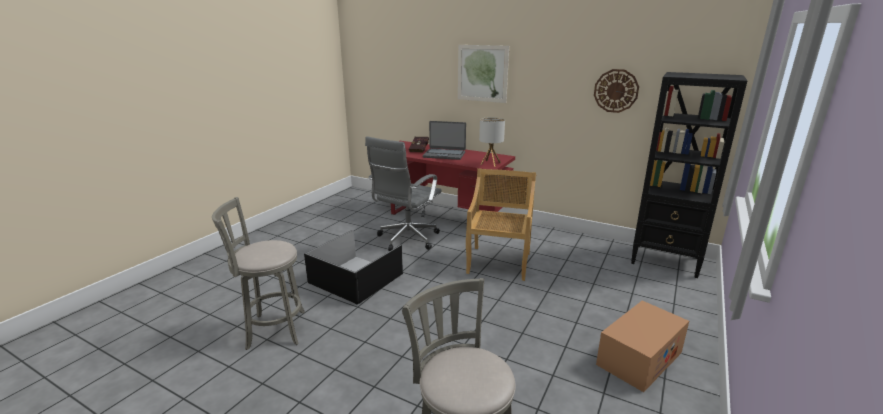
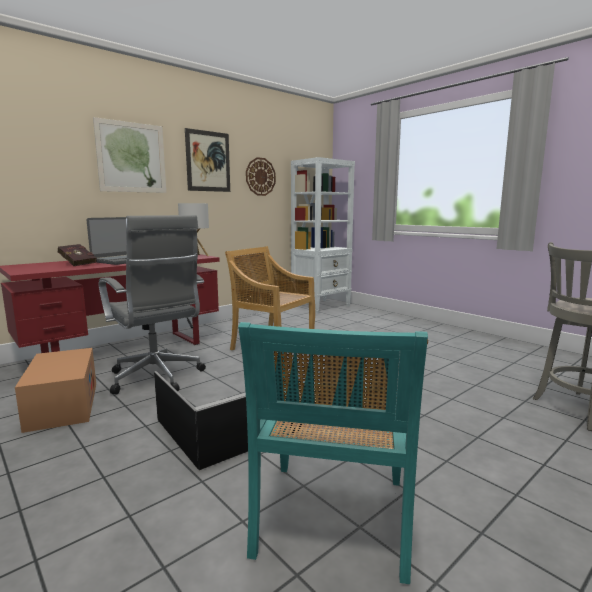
camera: 70 degrees left, 10 degrees down
(272, 330) = (332, 519): grey stool -> turquoise chair
(551, 75) = (208, 161): none -> picture
(639, 358) = (436, 336): cardboard box -> cardboard box (63, 405)
(666, 261) = (321, 306): black bookcase -> white bookcase

